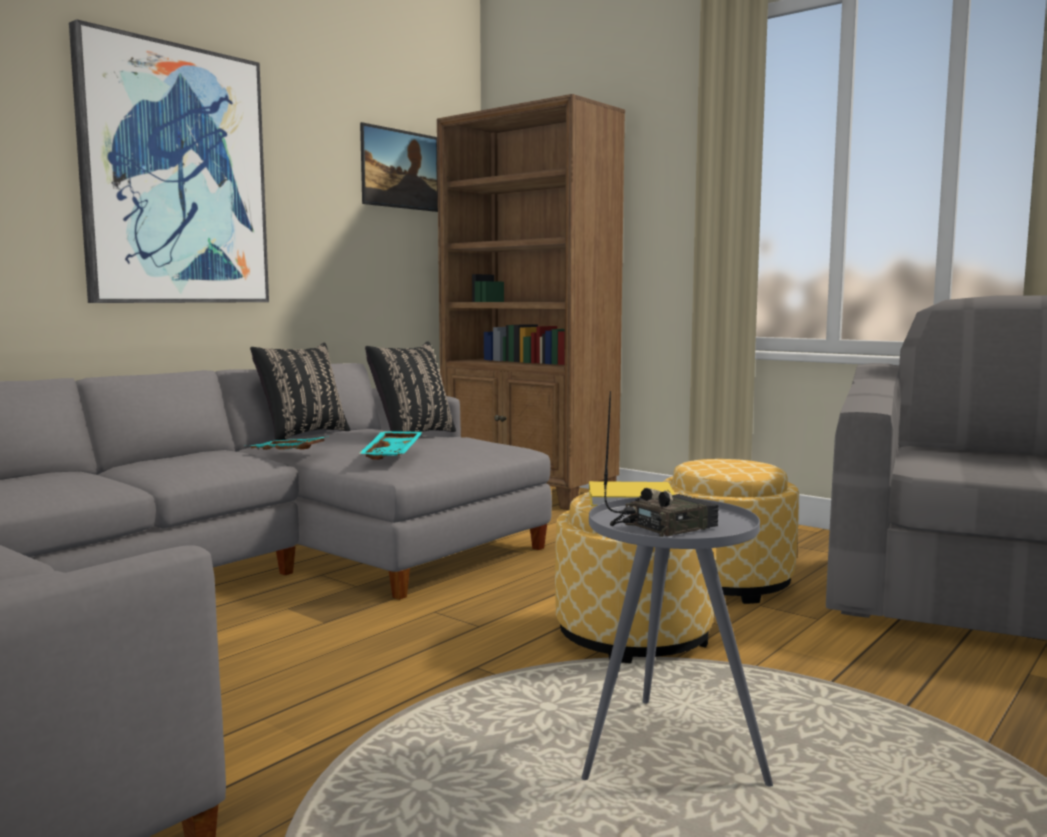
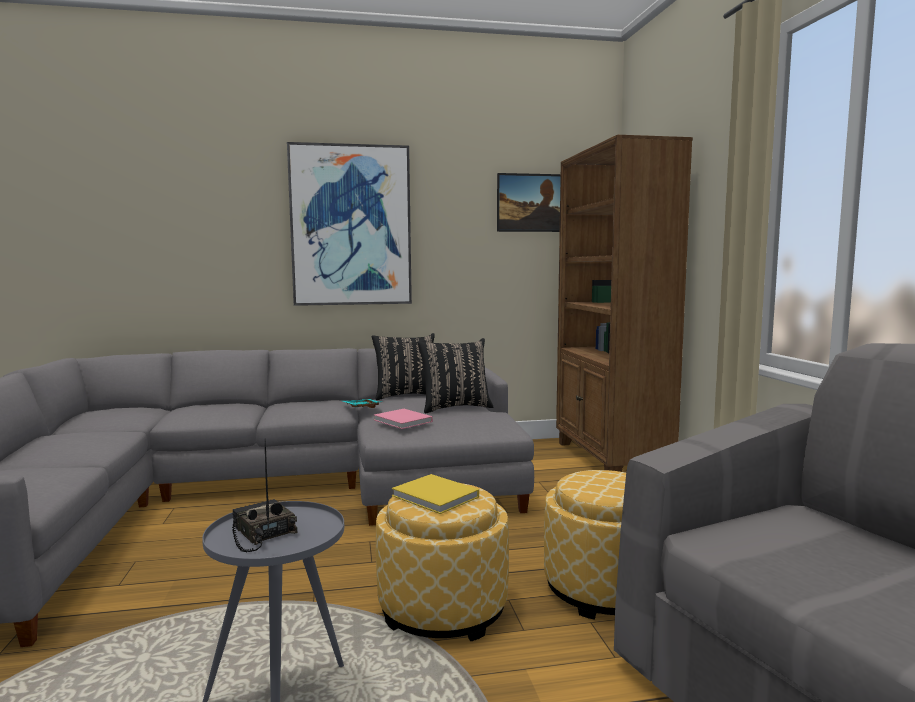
camera: 40 degrees right, 0 degrees up
(394, 454) = (403, 421): turquoise tray -> pink book
(663, 526) = (260, 533): radio -> radio turned 135 degrees counterclockwise

